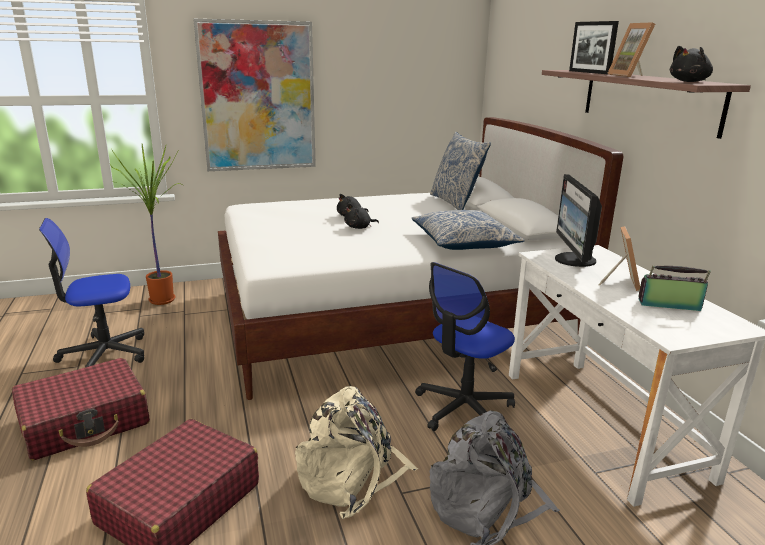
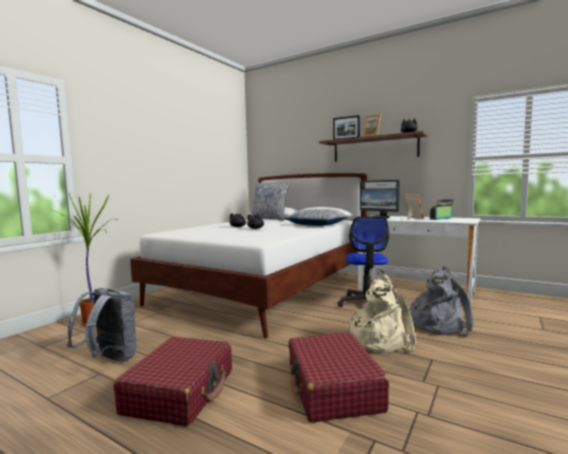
camera: 40 degrees left, 15 degrees down
(104, 354) = (109, 360): office chair -> grey backpack
(258, 97) = (141, 163): picture -> none

